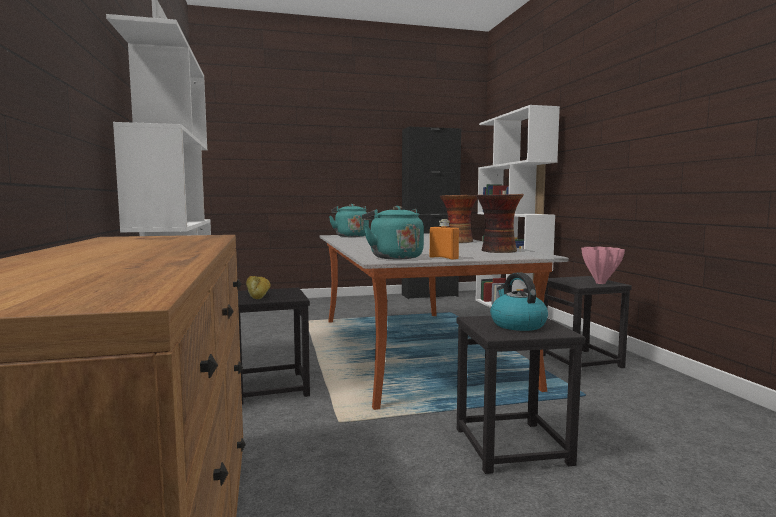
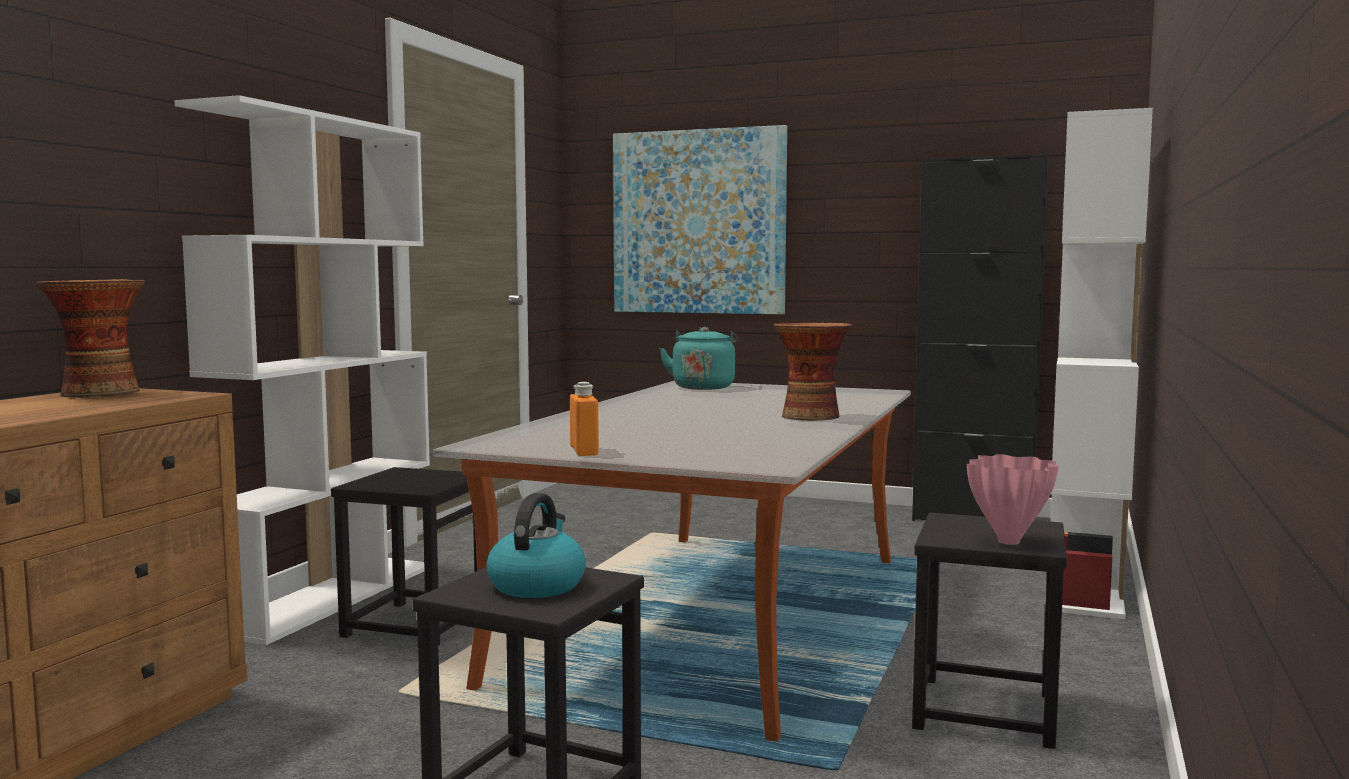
camera: 35 degrees right, 0 degrees up
(258, 295) = (397, 479): bread -> none
(282, 153) = (698, 222): none -> picture
(393, 257) = (525, 441): turquoise kettle -> none
(497, 251) = (752, 446): vase -> vase (98, 393)

